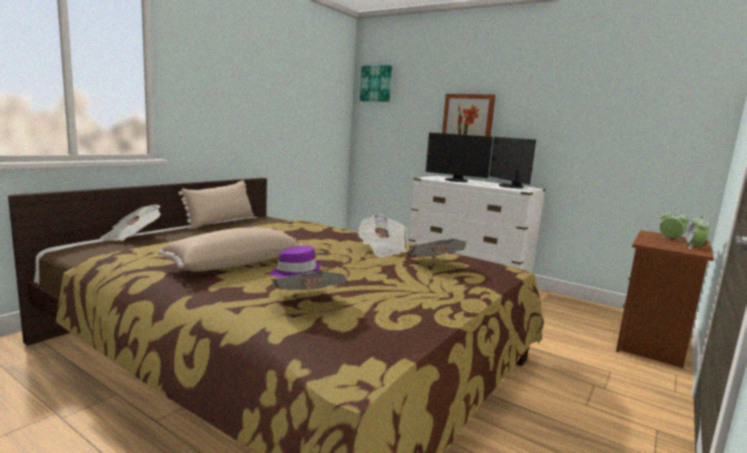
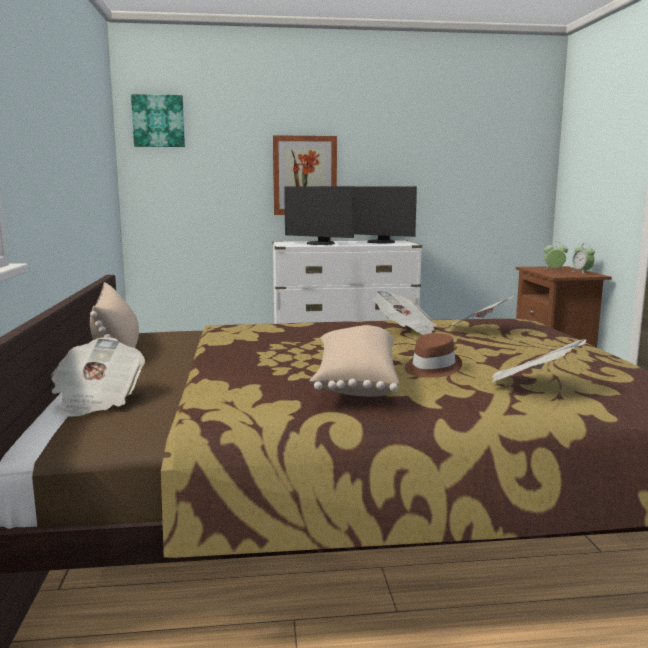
camera: 40 degrees left, 0 degrees up
(296, 272) = (431, 368): purple hat -> brown hat
(455, 180) = (319, 244): monitor -> monitor turned 45 degrees clockwise

